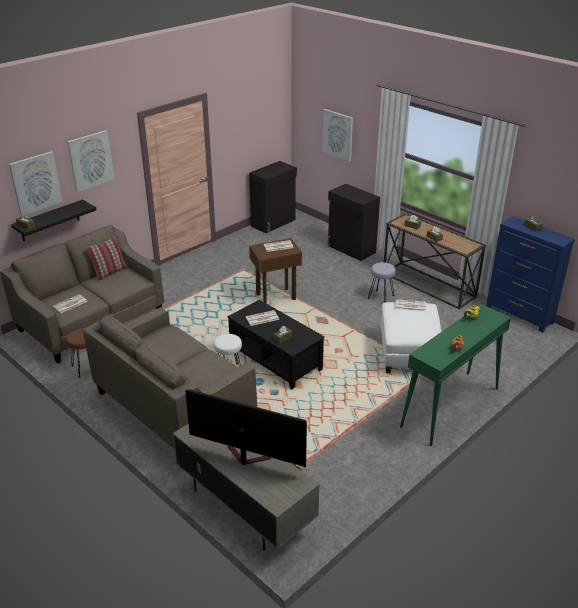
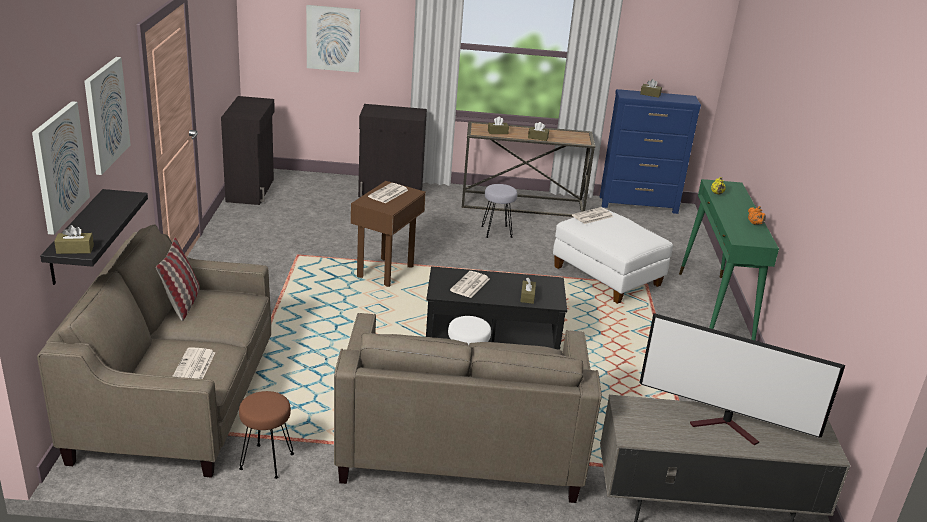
camera: 45 degrees left, 5 degrees down
(245, 458) = (727, 427): television -> television turned 135 degrees counterclockwise

